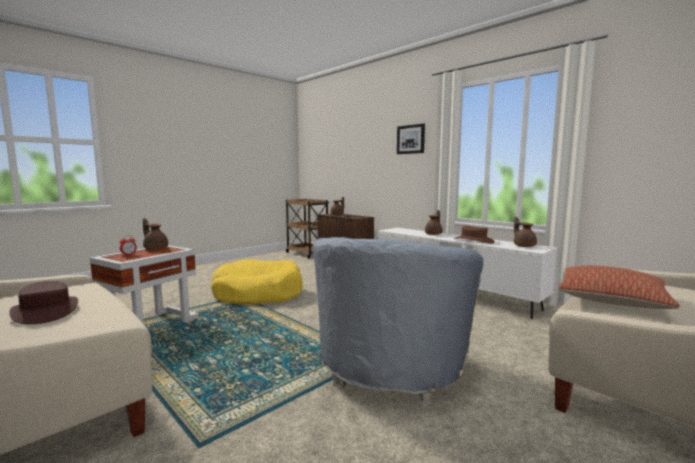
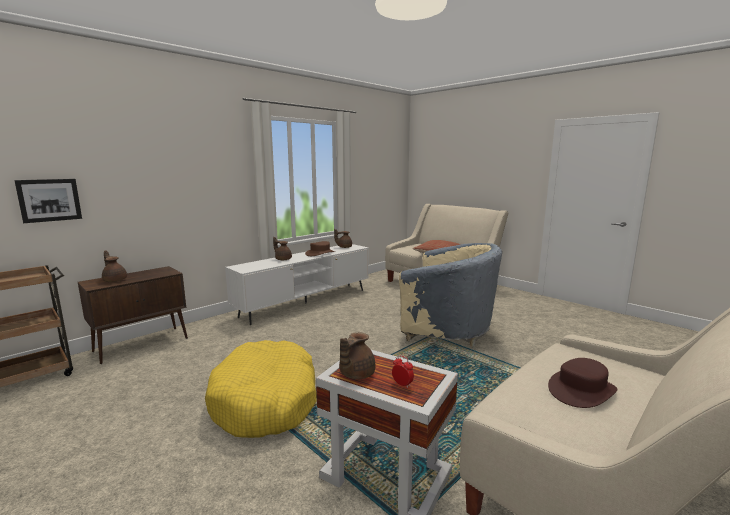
camera: 90 degrees left, 5 degrees up
(411, 139) = (211, 164): picture -> picture (49, 200)

